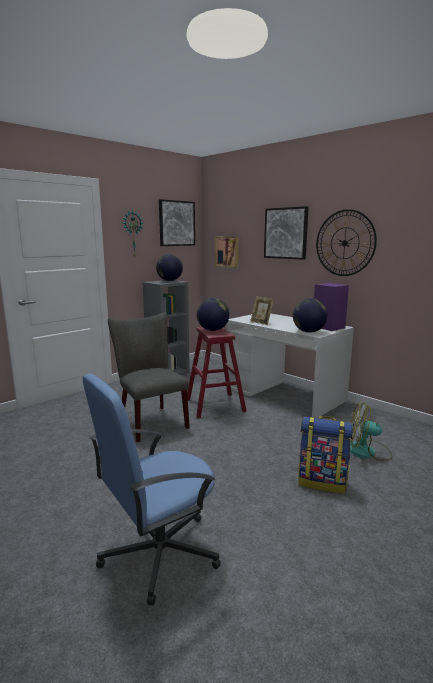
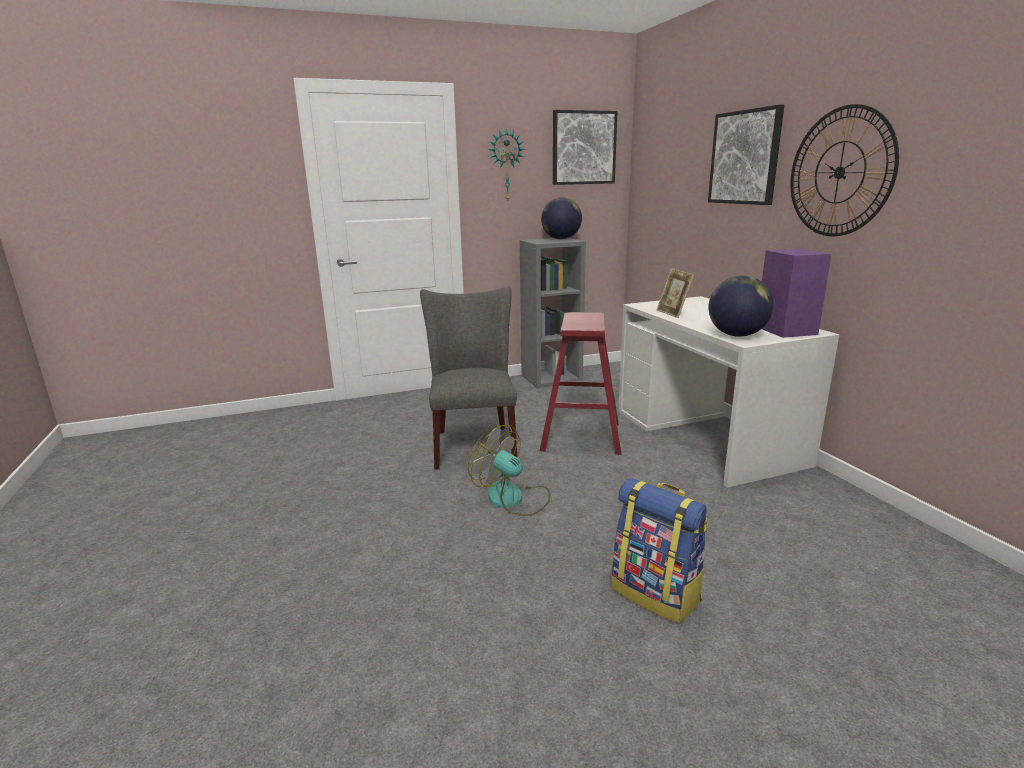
camera: 25 degrees right, 5 degrees up
(158, 553) = (342, 626): blue office chair -> none
(212, 330) = (581, 319): globe -> none
(227, 251) = (661, 193): picture -> none
(367, 452) = (781, 563): fan -> fan (513, 499)

